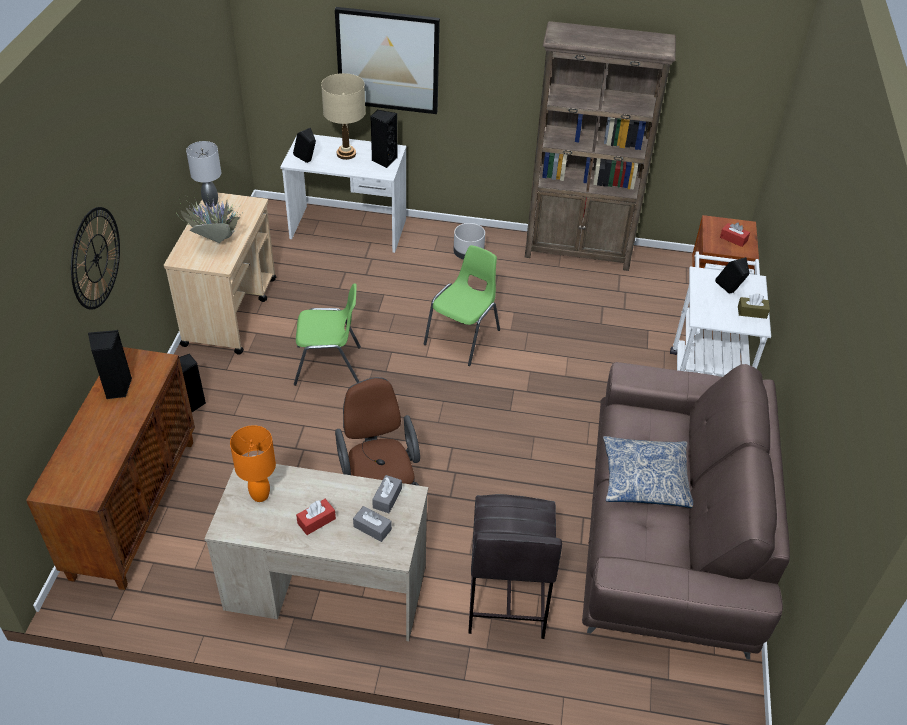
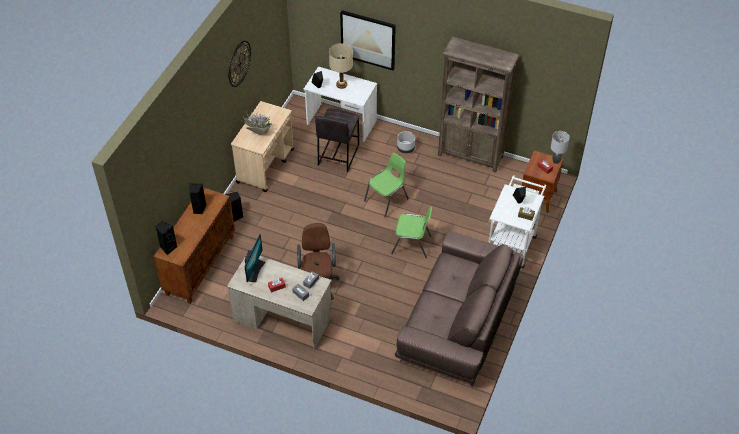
camera: 15 degrees right, 5 degrees up
(96, 258) = (197, 146): wall clock -> wall clock (239, 63)
(211, 203) = (261, 109): grey table lamp -> grey table lamp (556, 161)
(259, 495) = (254, 270): orange table lamp -> monitor
(329, 365) = (310, 205): green chair -> green chair (412, 245)
(384, 160) = (361, 91): black speaker -> black speaker (168, 248)
(506, 596) = (366, 338): grey stool -> grey stool (338, 155)
(645, 479) = (443, 293): pillow -> none

